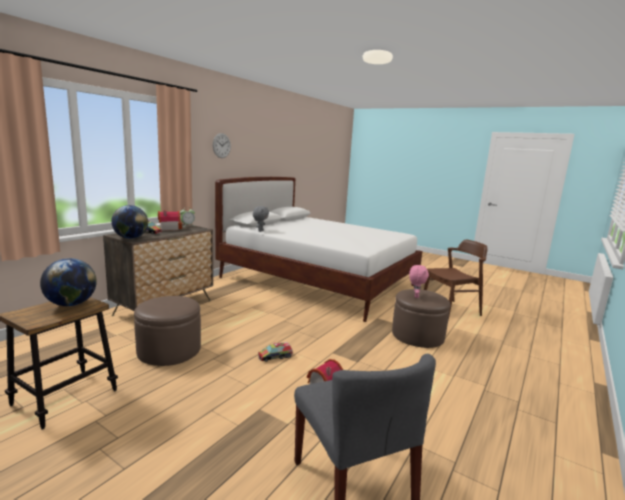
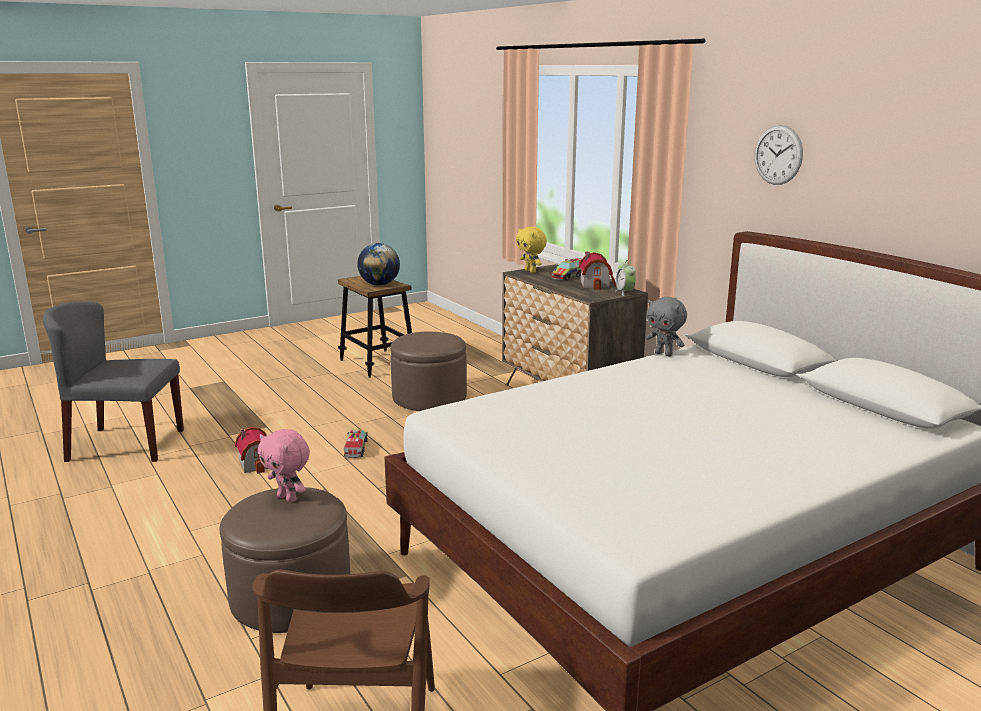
camera: 115 degrees right, 5 degrees up
(131, 238) = (531, 271): globe -> yellow plush toy

